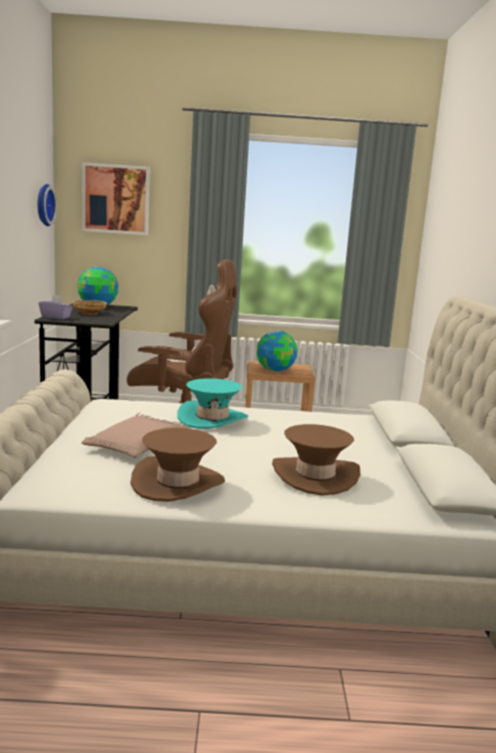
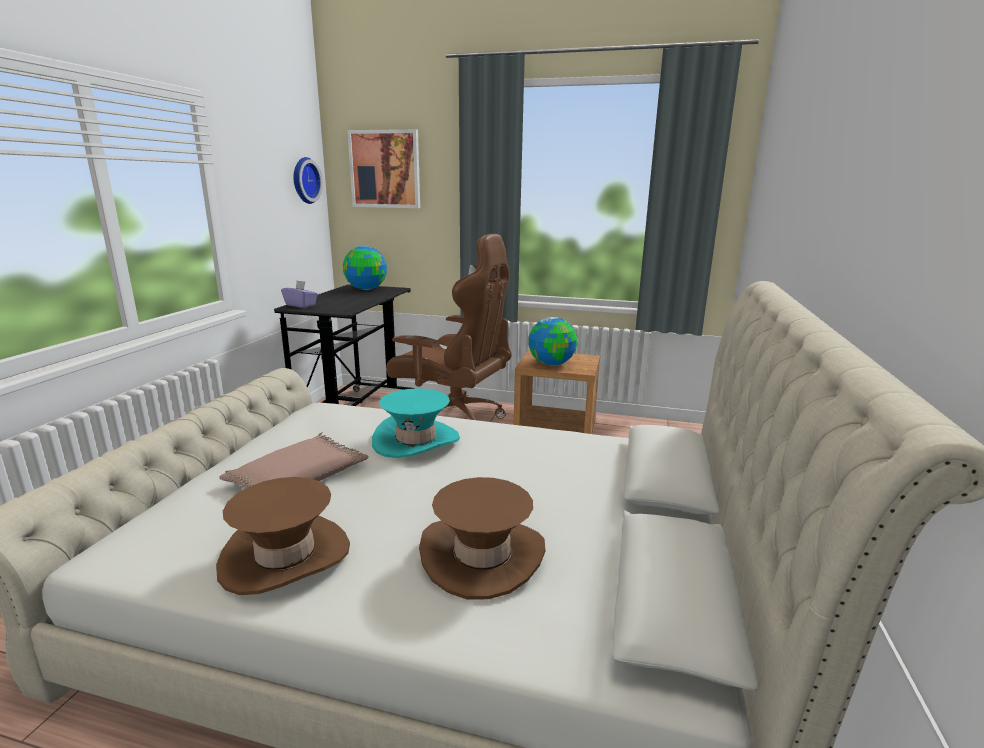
camera: 15 degrees right, 5 degrees up
(89, 313) = (345, 298): beige bowl -> none

